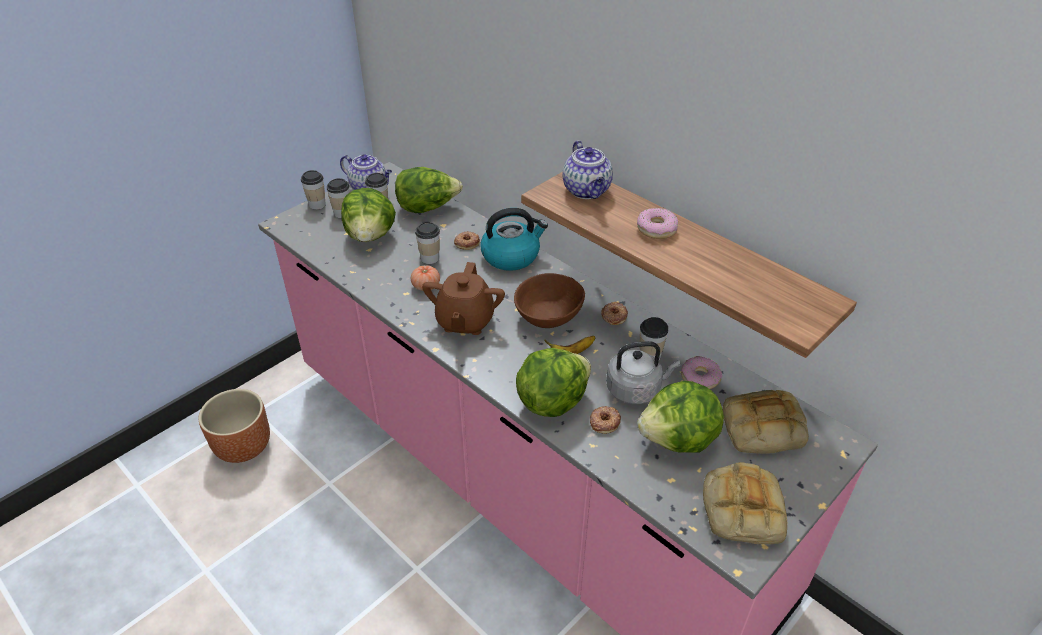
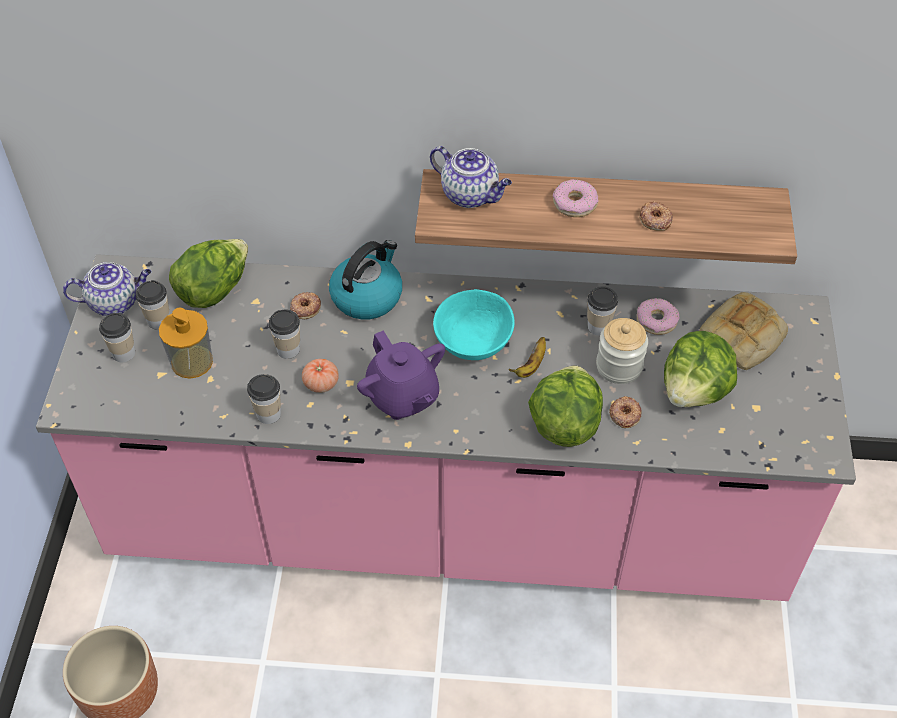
camera: 40 degrees left, 10 degrees up
(317, 205) = (79, 360): cup -> cup (268, 414)
(370, 236) = (192, 362): lettuce -> soap dispenser
(465, 321) = (402, 397): brown teapot -> purple teapot
(549, 316) = (473, 341): brown bowl -> turquoise bowl
(614, 316) = (529, 304): donut -> donut (655, 219)
(636, 389) = (619, 366): grey kettle -> jar
(741, 508) = (789, 418): bread -> none

